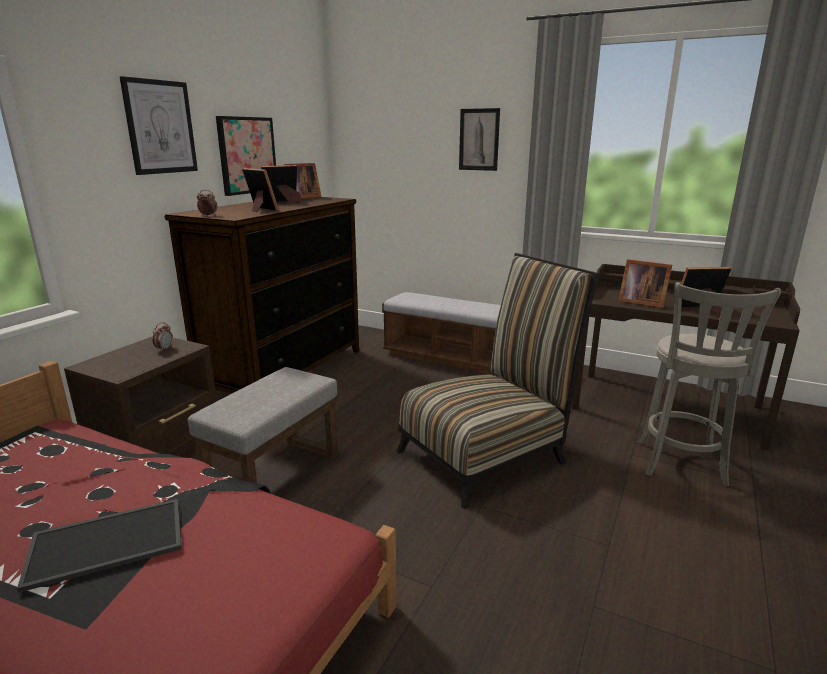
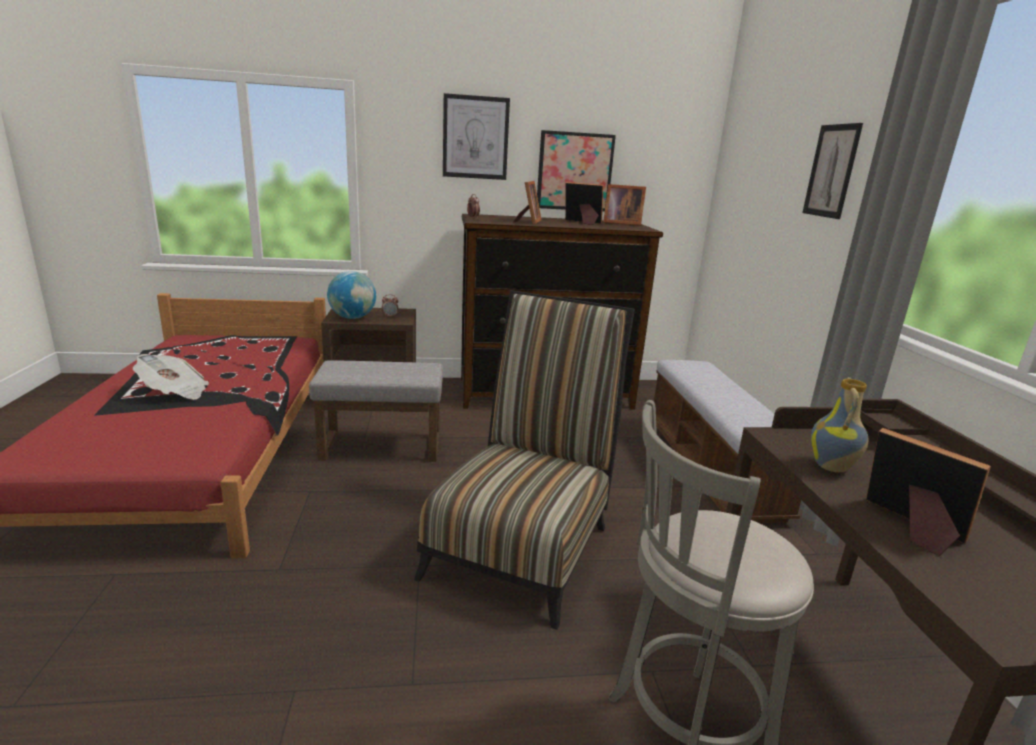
camera: 55 degrees right, 0 degrees up
(108, 540) = (175, 392): tray -> newspaper
(132, 365) = (353, 318): none -> globe
(488, 453) = (523, 543): chair -> chair turned 90 degrees counterclockwise
(640, 302) = (832, 467): picture frame -> vase

